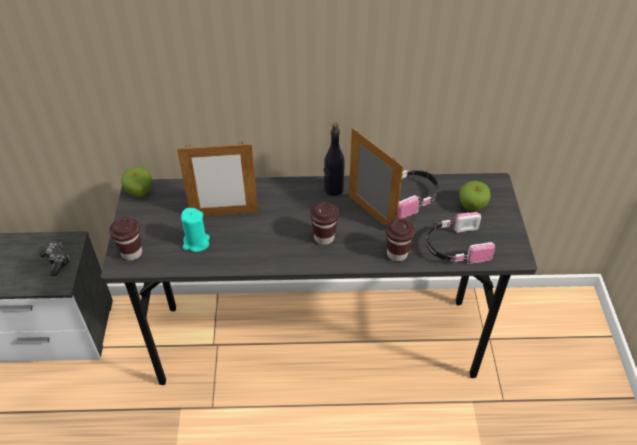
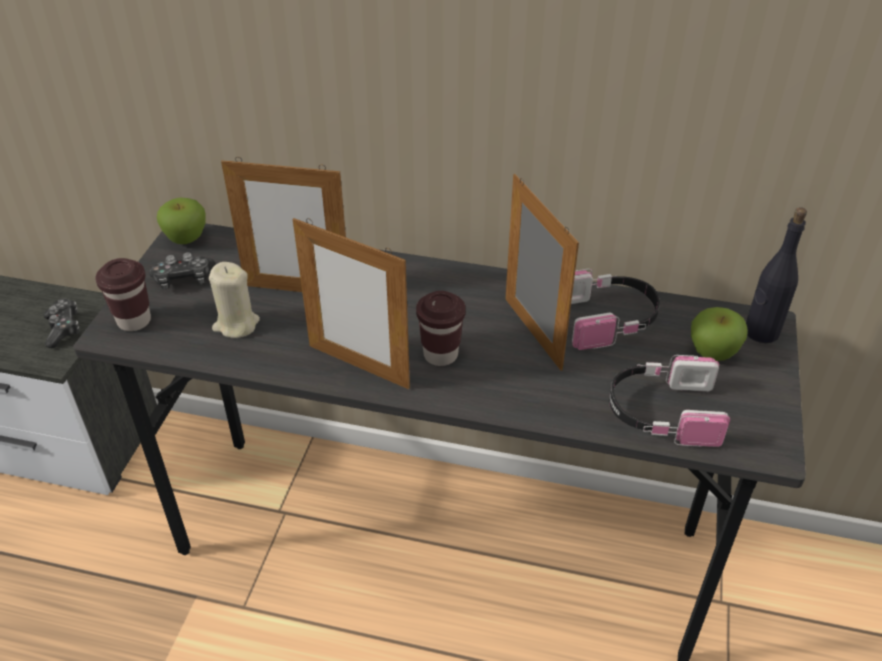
camera: 15 degrees right, 5 degrees down
(150, 219) = (183, 279): none -> game controller
(196, 242) = (236, 324): turquoise candle -> beige candle
(279, 254) = (358, 366): none -> picture frame
(333, 189) = (483, 286): black bottle -> black bottle (761, 332)
(397, 254) = (554, 403): brown cup -> none

